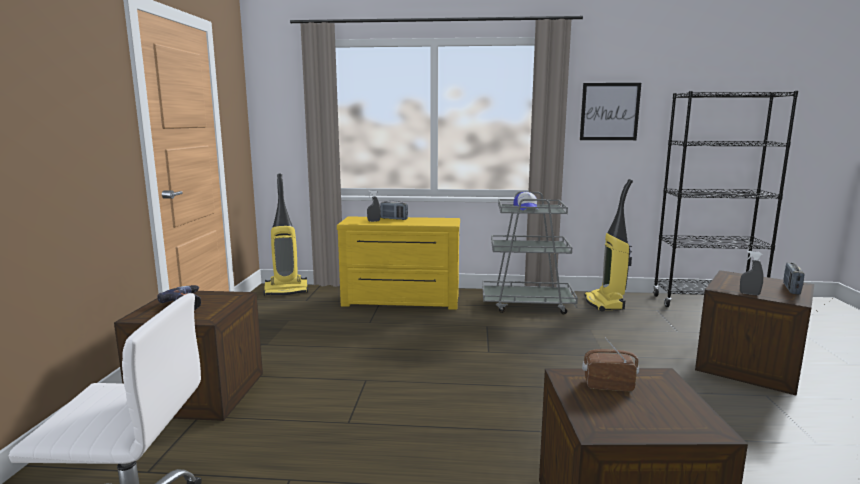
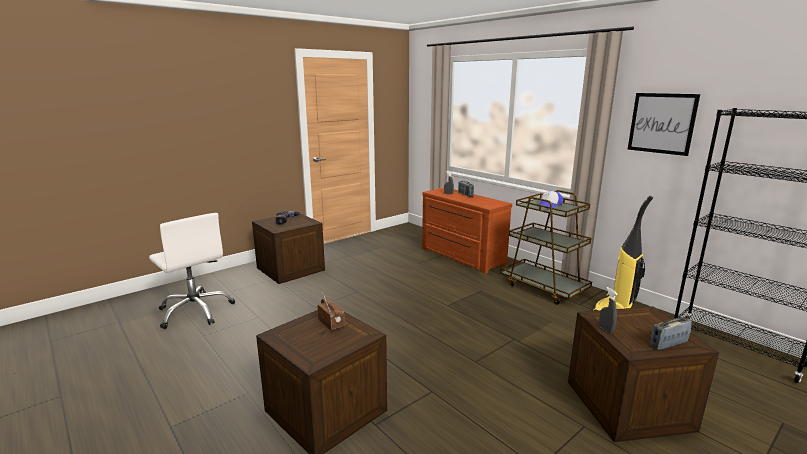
camera: 45 degrees right, 5 degrees up
(287, 290) = (412, 230): vacuum cleaner -> none
(401, 301) = (461, 256): yellow dresser -> brown dresser
(527, 304) = (543, 288): grey cart -> brown cart

